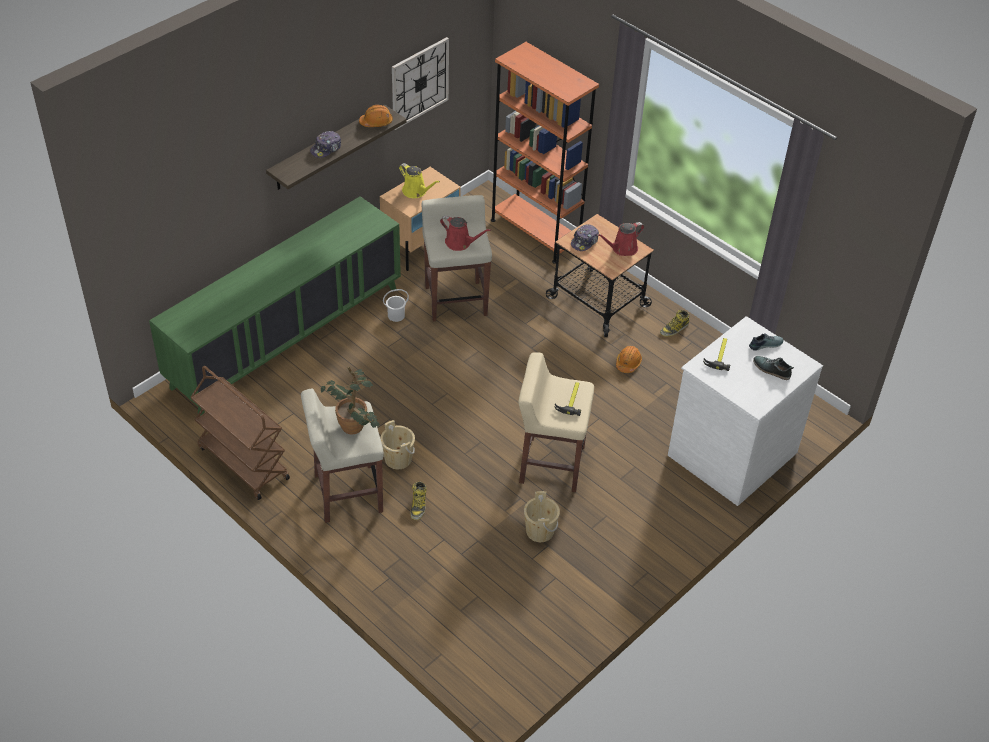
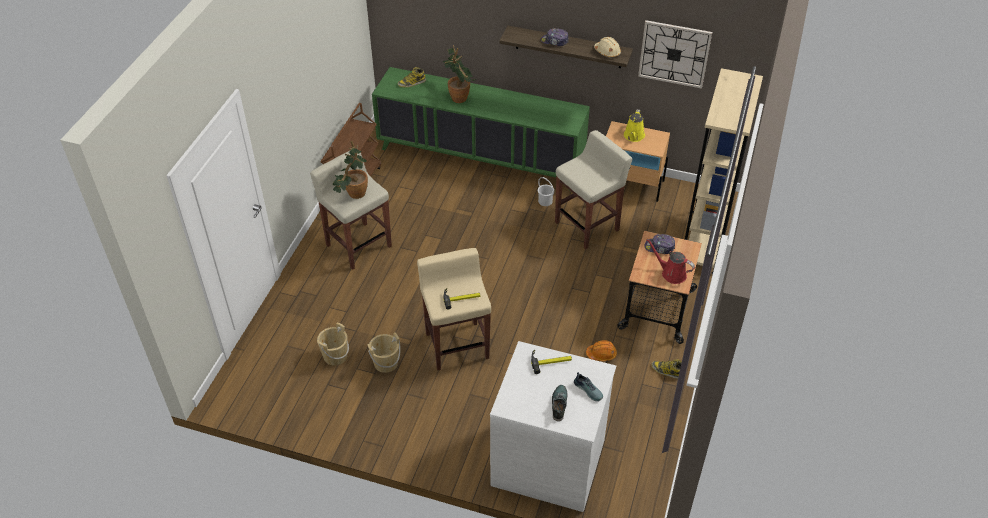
camera: 65 degrees right, 0 degrees up
(257, 283) = (459, 95): none -> potted plant
(376, 122) = (607, 52): orange hard hat -> beige hard hat
(398, 459) = (406, 258): beige bucket -> beige bucket (335, 356)
(418, 505) = (369, 285): boot -> boot (411, 83)
(460, 243) = (586, 175): red watering can -> none
(535, 232) = (704, 242): orange bookcase -> beige bookcase

